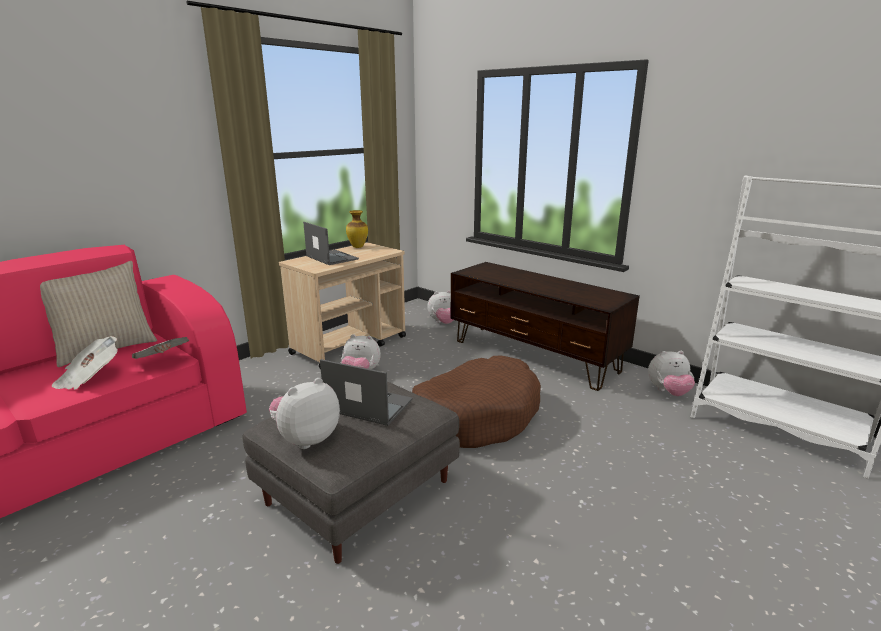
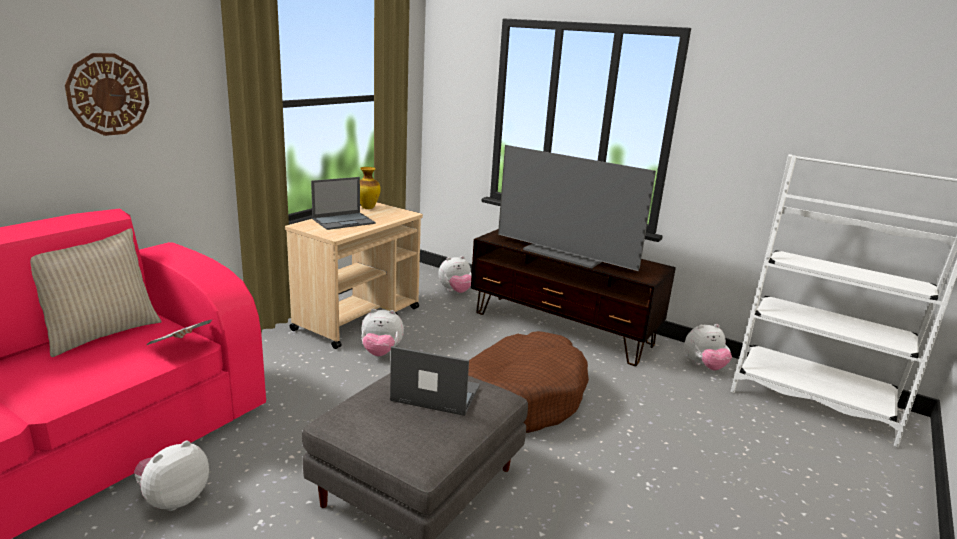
camera: 10 degrees left, 0 degrees up
(89, 378) = (98, 370): newspaper -> none
(112, 148) = (108, 94): none -> wall clock
(306, 439) = (382, 433): plush toy -> plush toy (174, 498)
(331, 257) = (344, 221): laptop -> laptop turned 105 degrees clockwise
(533, 285) = (565, 254): none -> television

